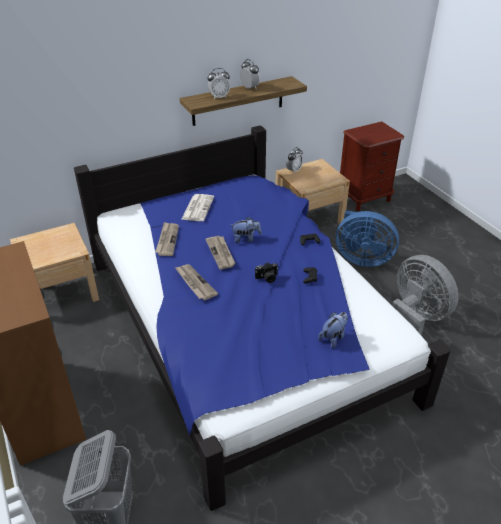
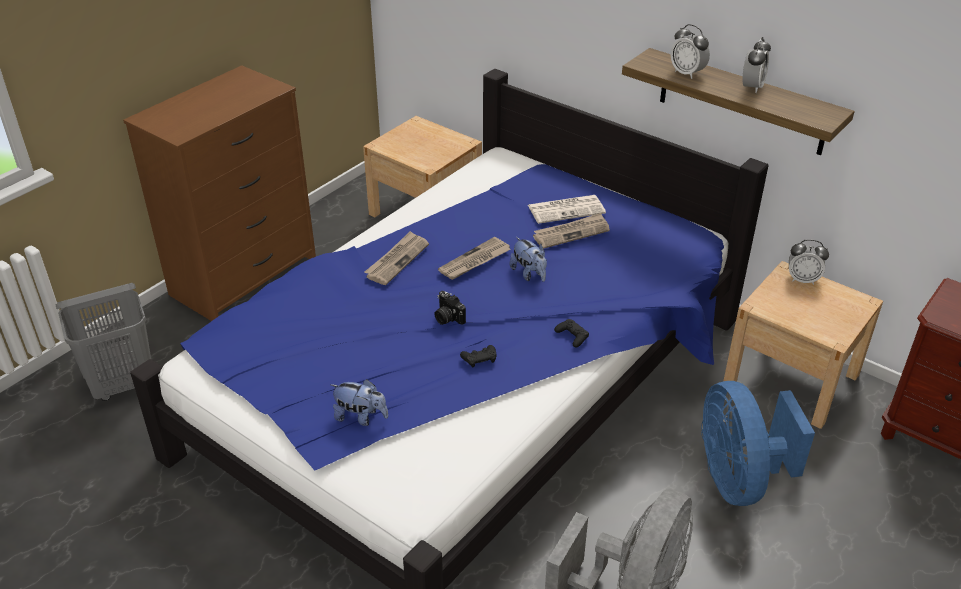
camera: 65 degrees right, 0 degrees up
(167, 240) = (472, 210): newspaper -> newspaper (571, 233)

